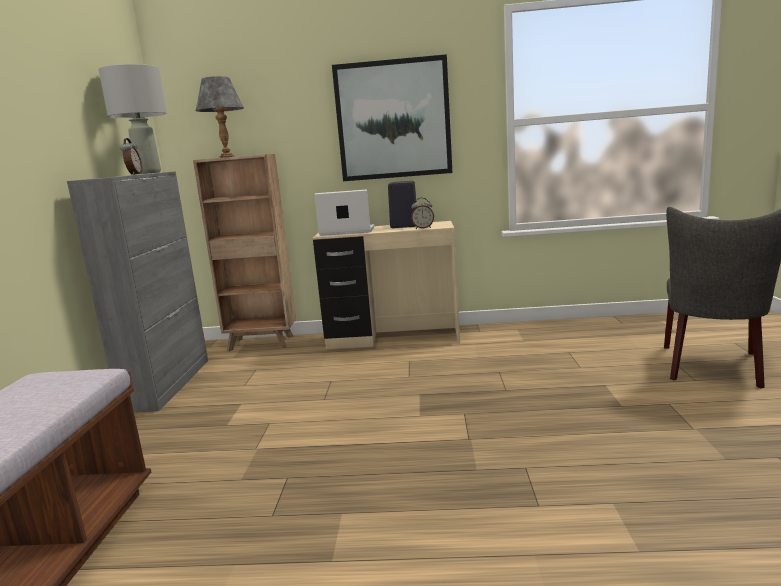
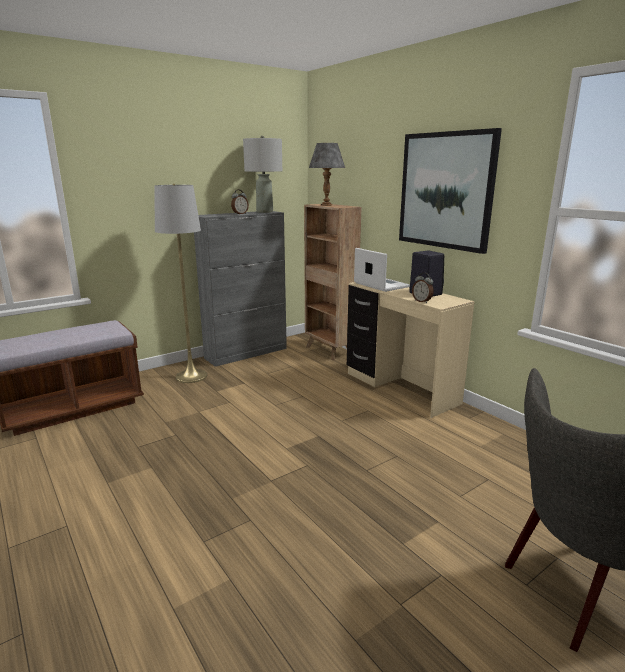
camera: 50 degrees right, 5 degrees up
(150, 433) = (191, 376): none -> grey floor lamp

